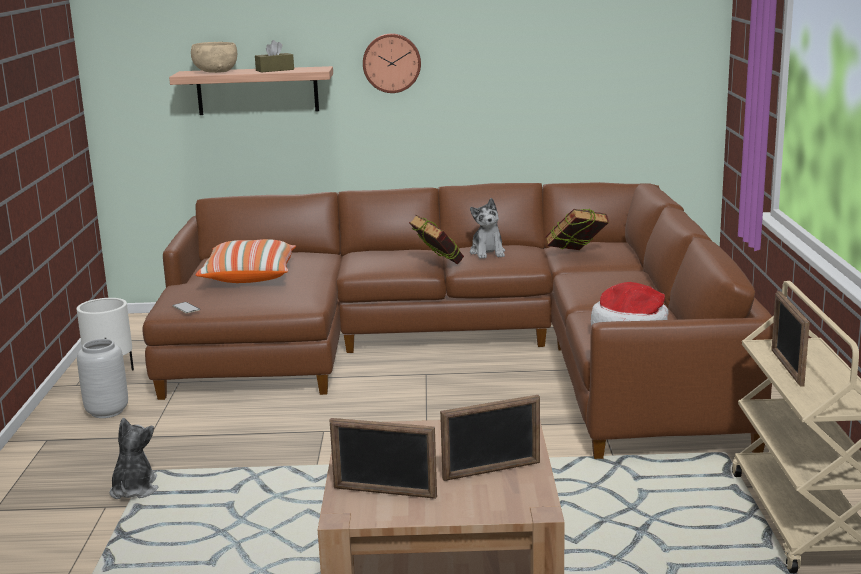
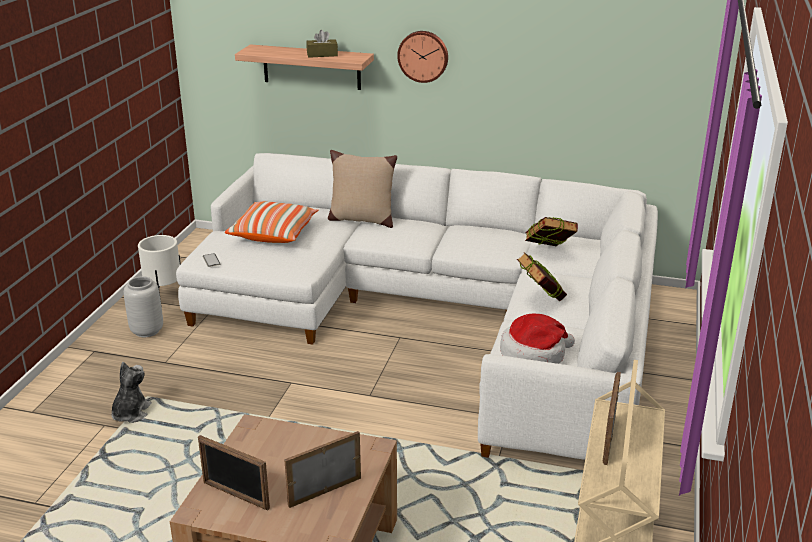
camera: 15 degrees right, 10 degrees up
(215, 72) = (274, 51): beige bowl -> none
(344, 255) = (361, 219): none -> beige pillow
(437, 265) = (428, 244): book -> book (540, 299)
(463, 351) = (442, 318): brown sofa -> white sofa
(488, 252) = (477, 236): plush toy -> none
(492, 471) = (324, 491): picture frame -> picture frame turned 150 degrees clockwise

